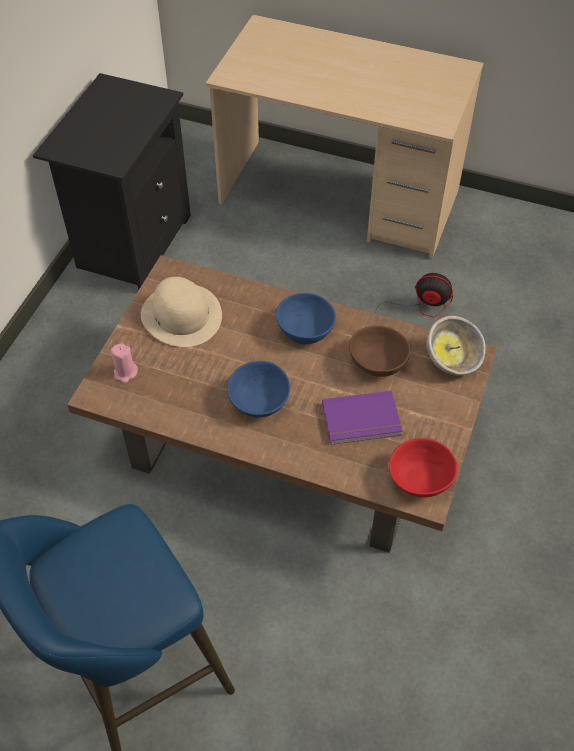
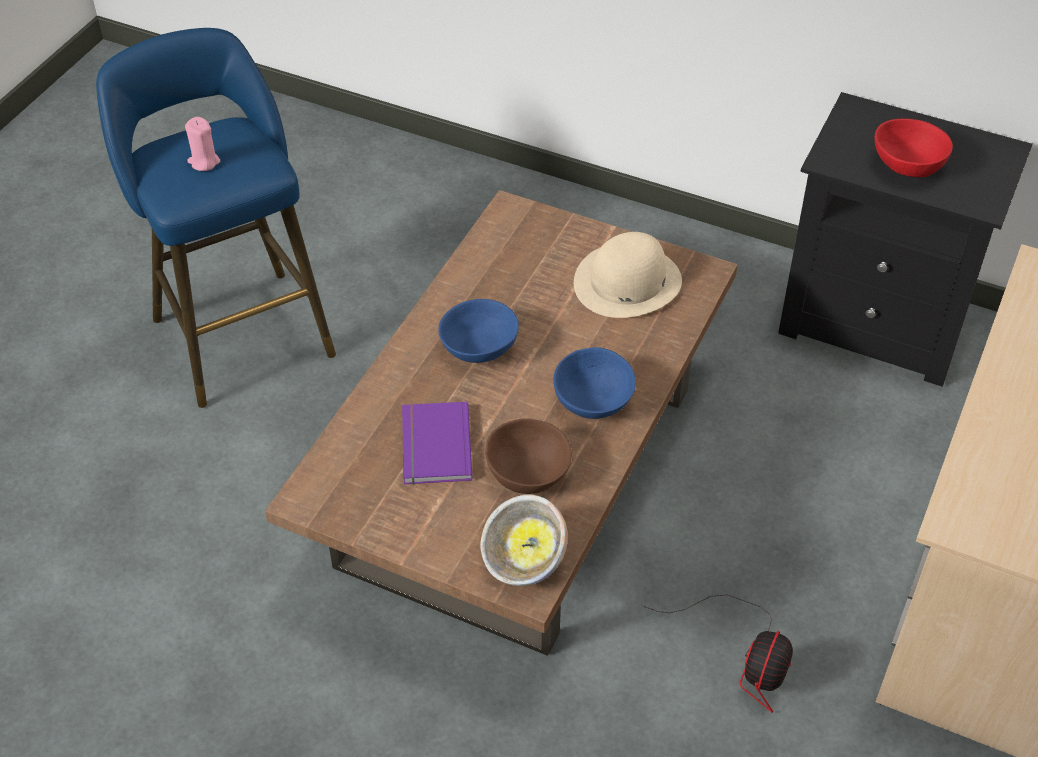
camera: 95 degrees right, 5 degrees down
(125, 373) = (538, 233): pink candle -> pink candle (204, 161)
(421, 479) = (333, 496): red bowl -> red bowl (908, 166)

